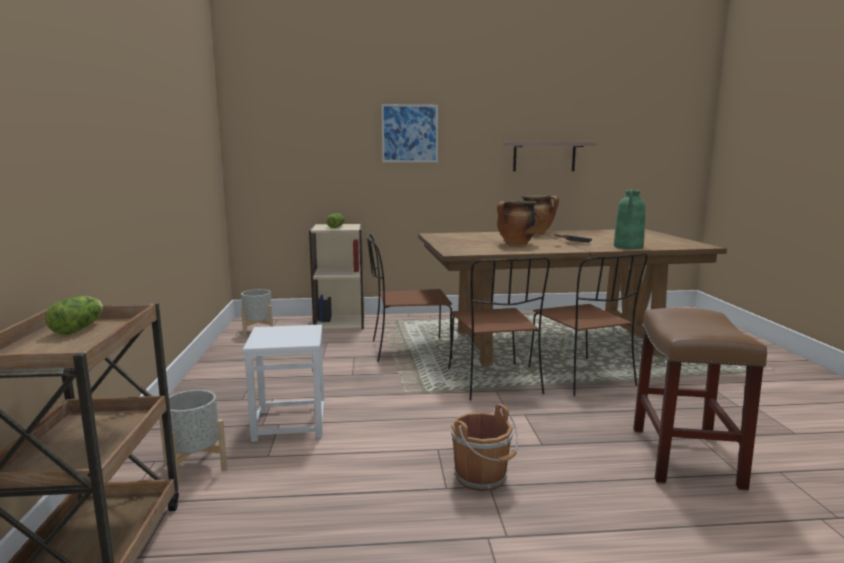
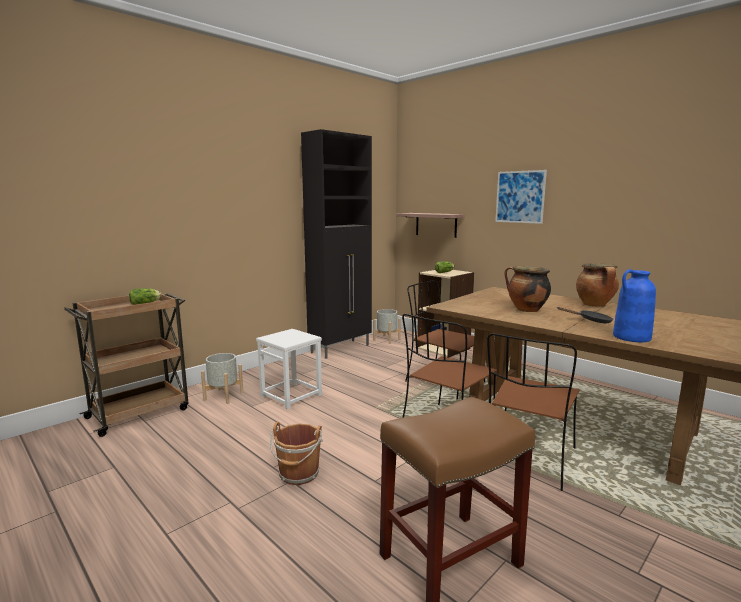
camera: 50 degrees right, 0 degrees up
(225, 357) = (341, 349): none -> black cabinet
(544, 156) = (660, 222): shelf -> shelf (436, 224)
(628, 247) = (631, 337): green vase -> blue vase

